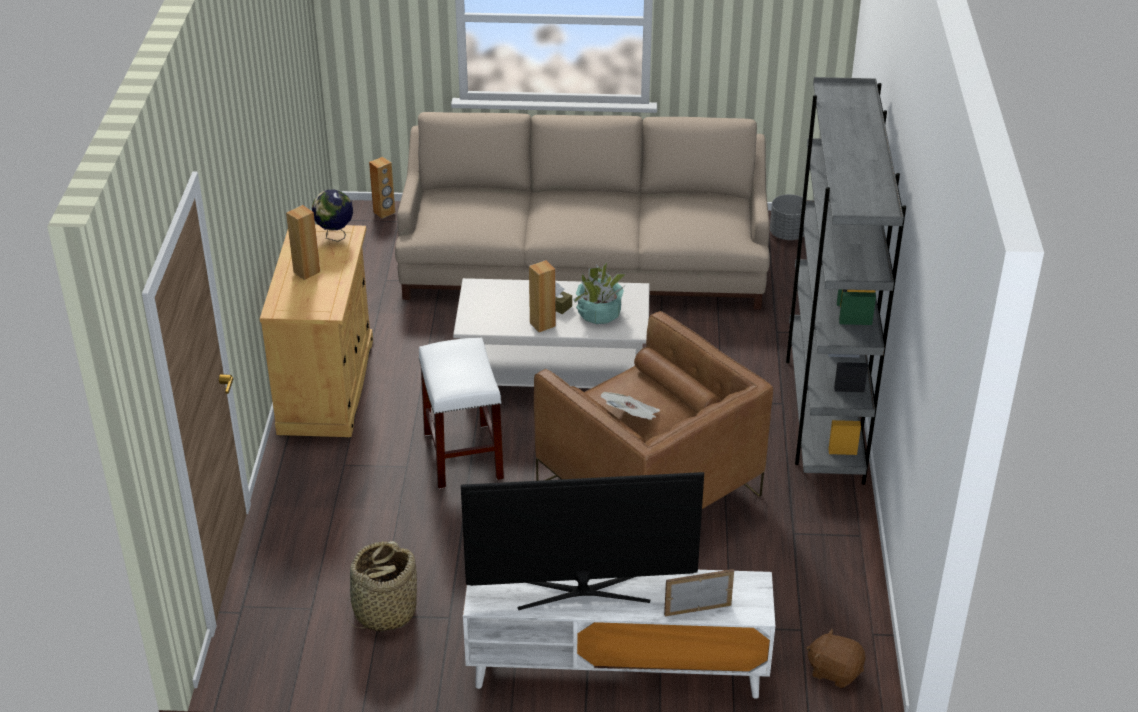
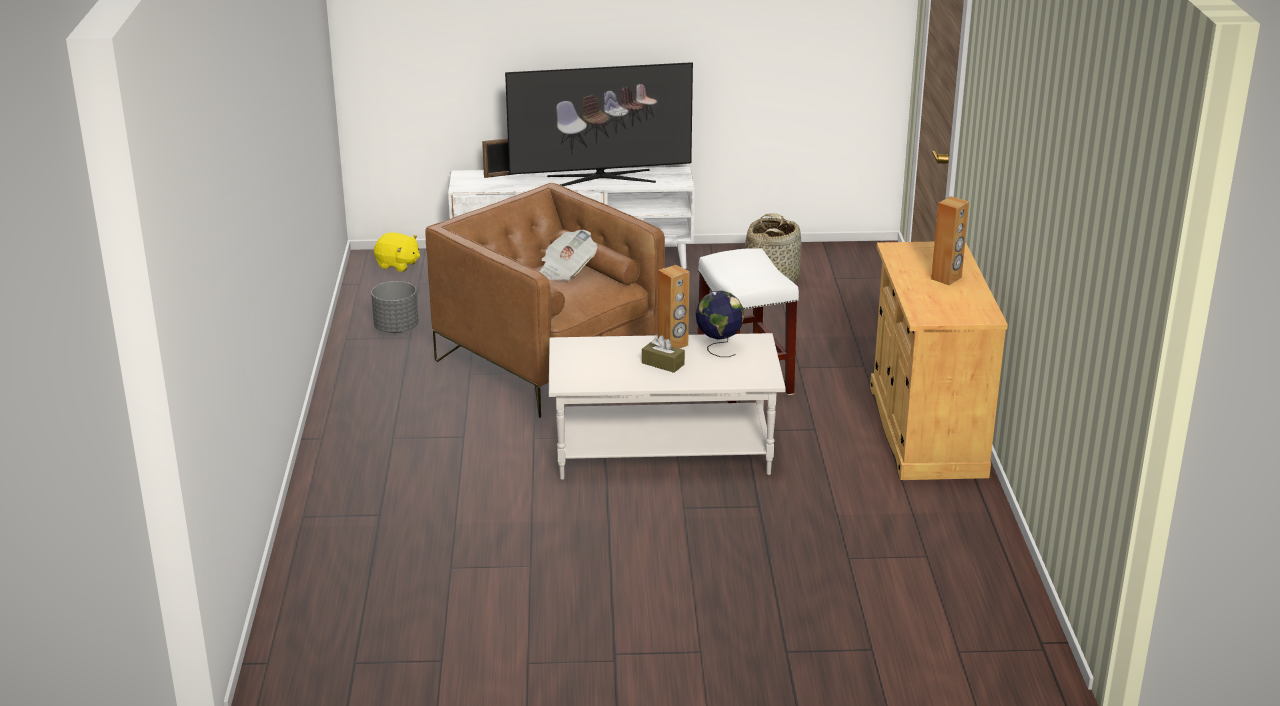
camera: 175 degrees right, 10 degrees down
(335, 236) = (939, 312): globe -> globe (719, 348)
(384, 212) = (990, 666): brown speaker -> none
(584, 262) = (647, 597): beige sofa -> none
(599, 313) = (608, 357): potted plant -> none
(788, 234) = (322, 662): grey planter -> grey planter (396, 328)
(823, 412) = (347, 431): grey bookcase -> none
(834, 671) = (398, 265): brown plush toy -> yellow plush toy

